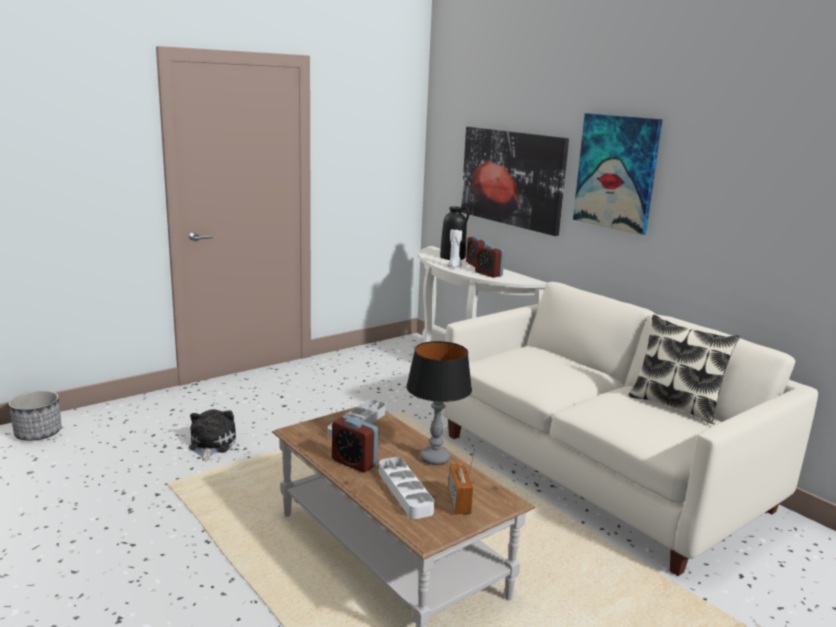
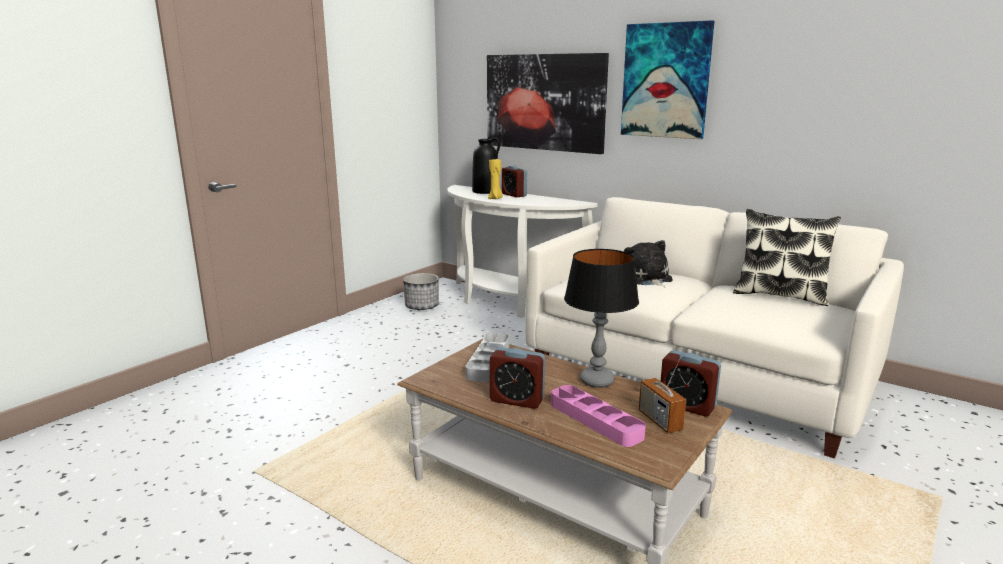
camera: 15 degrees left, 0 degrees up
(38, 433) = (54, 444): planter -> planter (422, 306)
(211, 445) = (285, 419): plush toy -> plush toy (647, 279)
(405, 491) = (595, 420): white tray -> pink tray
(454, 267) = (495, 198): white candle -> yellow candle
(488, 274) = (534, 201): alarm clock -> alarm clock (687, 406)

